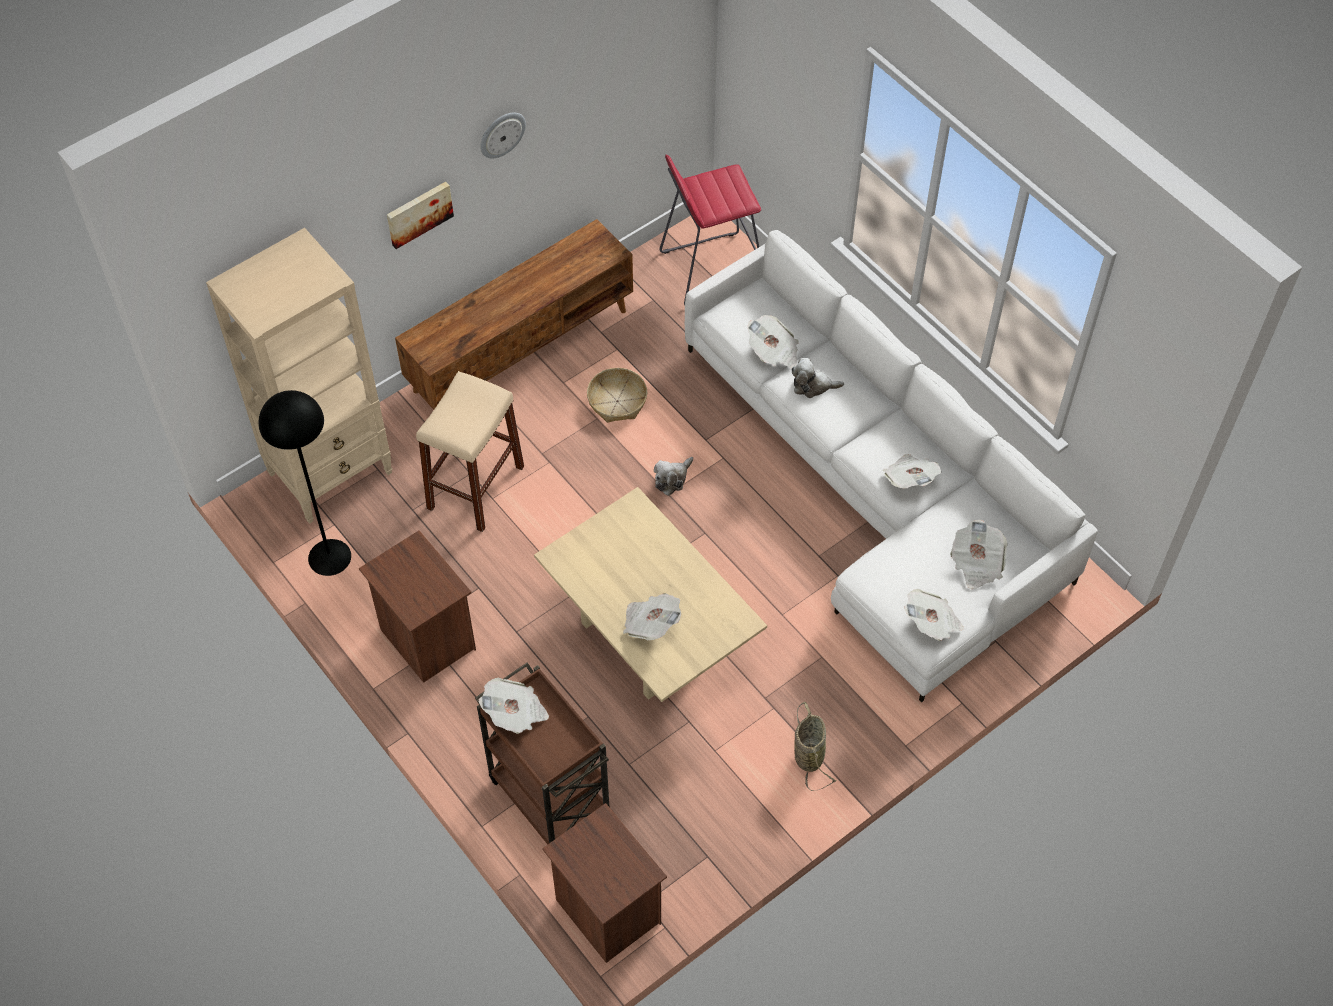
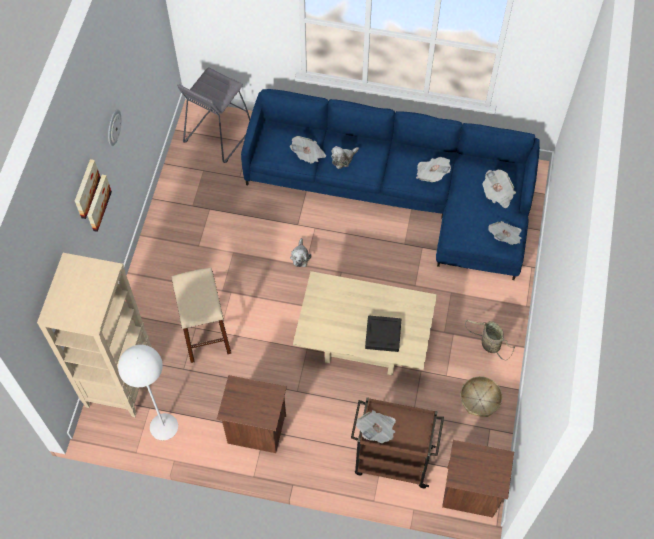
camera: 40 degrees left, 5 degrees up
(329, 557) = (163, 426): black floor lamp -> white floor lamp
(398, 177) = (85, 188): none -> picture
(521, 349) = (159, 243): brown tv stand -> none
(617, 401) = (235, 236): basket -> basket (480, 400)
(651, 623) = (383, 335): newspaper -> black tray
(709, 269) = (217, 135): red stool -> grey stool
(877, 490) = (401, 192): white sofa -> blue sofa

